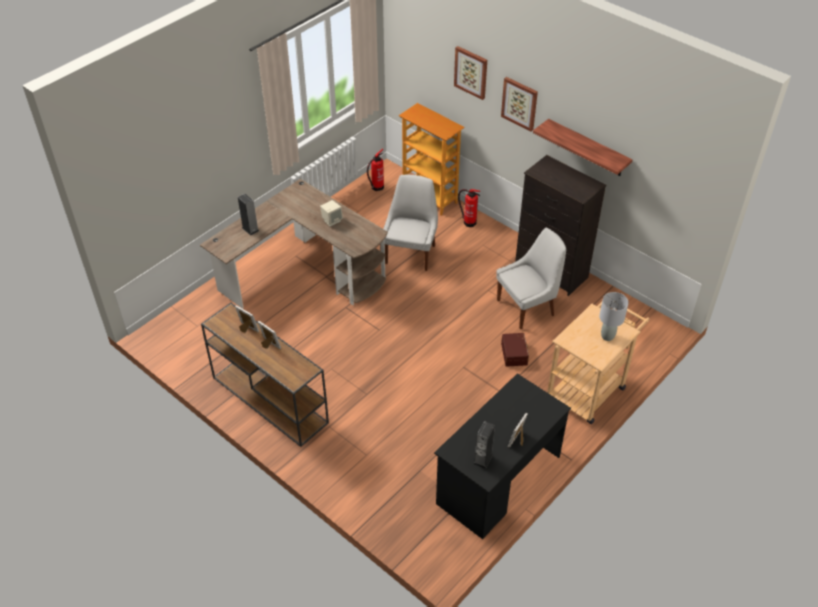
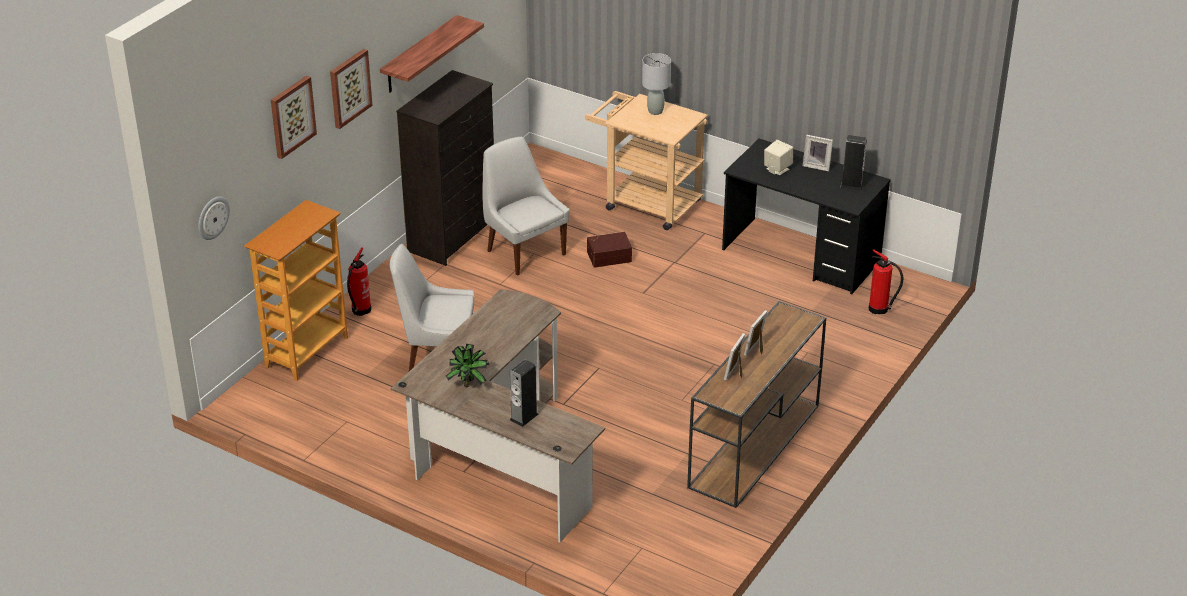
camera: 100 degrees left, 10 degrees down
(290, 209) = (469, 385): none -> potted plant
(332, 220) = (487, 341): beige speaker -> beige speaker (777, 169)
(376, 187) = (284, 409): fire extinguisher -> fire extinguisher (880, 310)
(407, 68) = (212, 217): none -> wall clock

